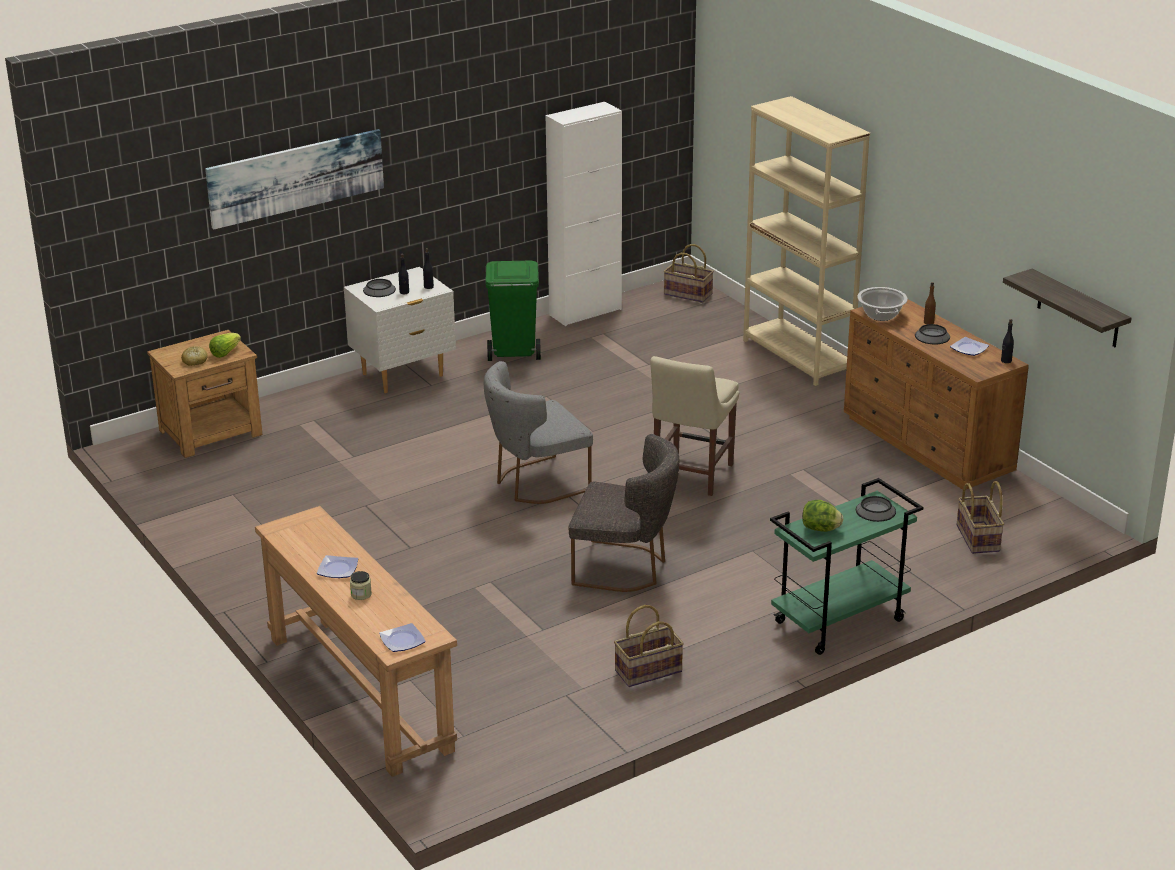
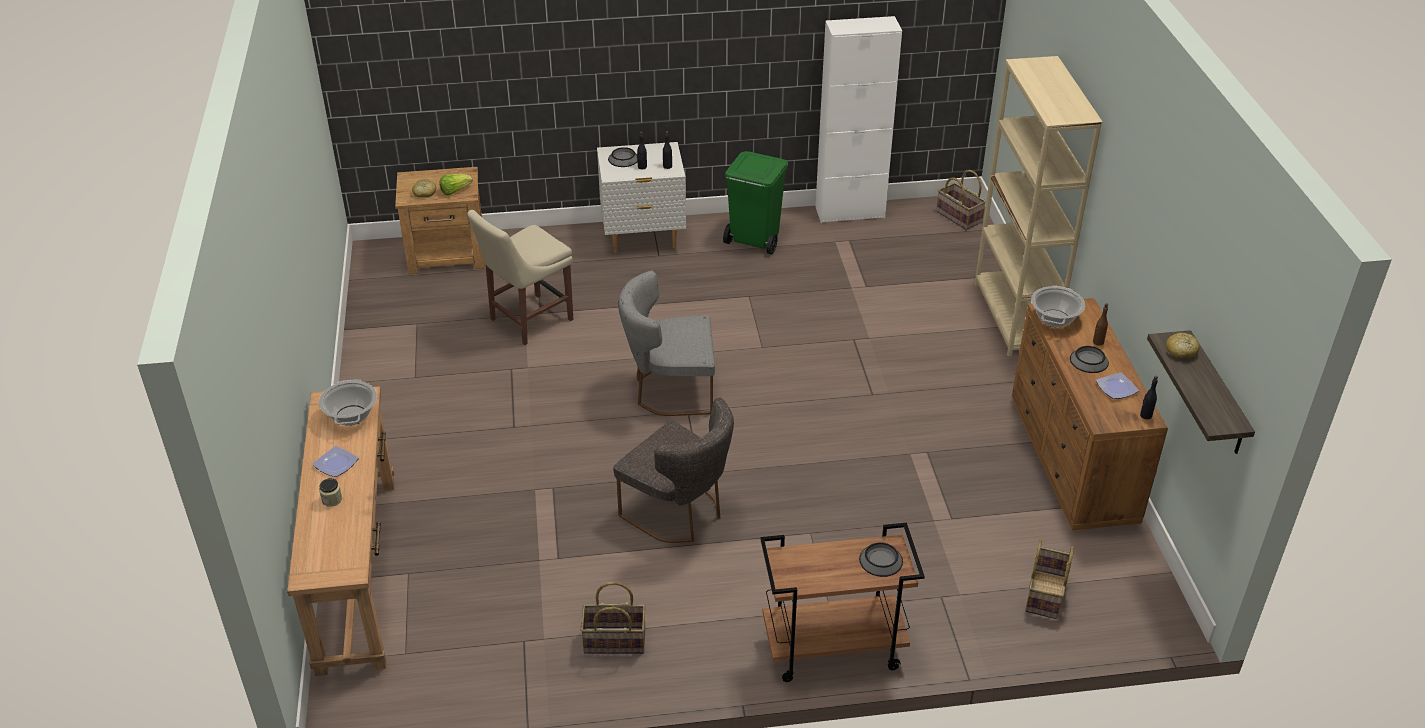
camera: 25 degrees right, 10 degrees up
(296, 177) = (551, 41): picture -> none
(314, 532) = (351, 415): none -> cooking pot
(403, 641) = (322, 567): plate -> none
(691, 476) = (814, 426): beige chair -> beige chair (527, 321)
(820, 529) = (808, 565): lettuce -> none
(839, 622) = (832, 649): green cart -> brown cart
(1037, 282) = (1181, 351): none -> bread

